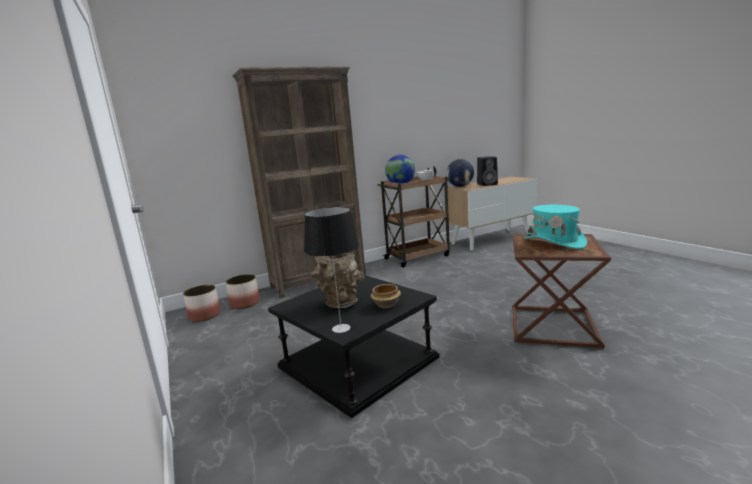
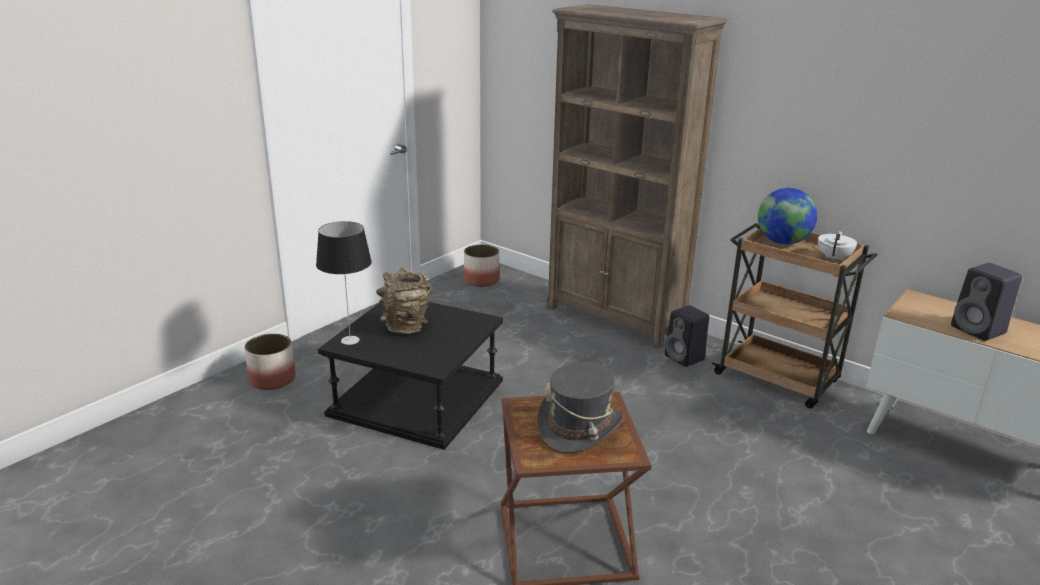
camera: 65 degrees right, 10 degrees up
(245, 303) = (521, 292): planter -> planter (273, 380)
(382, 271) = (685, 358): none -> black speaker
(387, 305) = (409, 353): bowl -> none
(460, 186) = (930, 303): globe -> none
(554, 242) = (580, 427): turquoise hat -> grey hat

